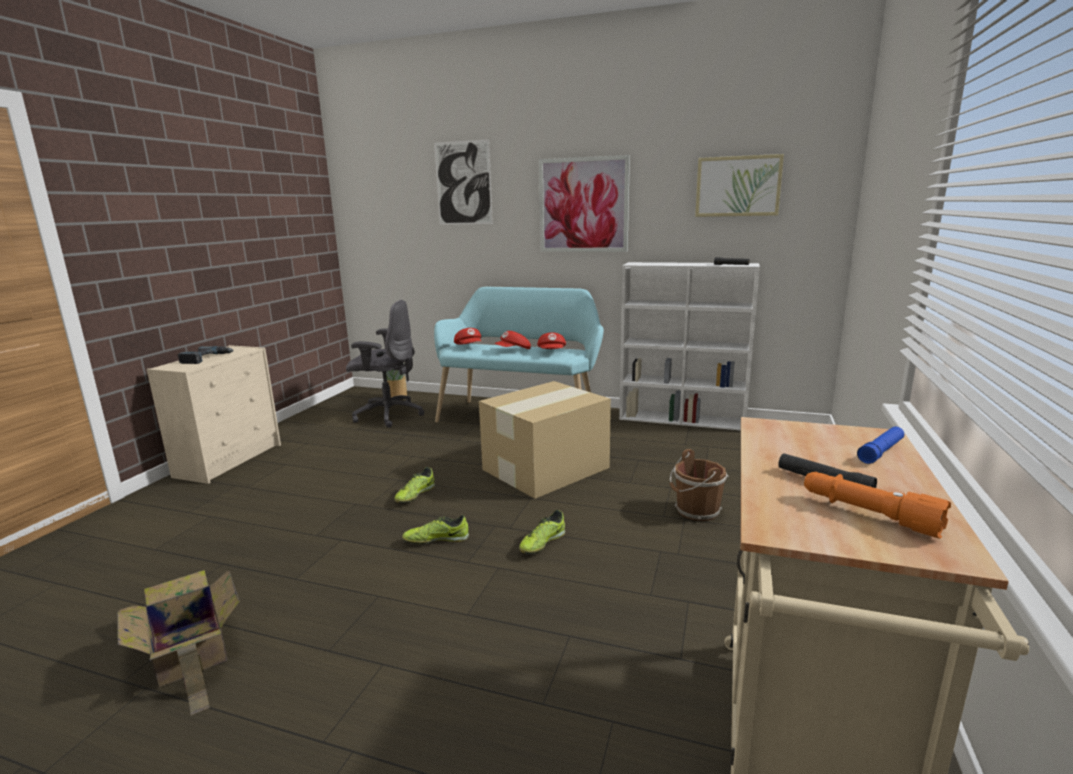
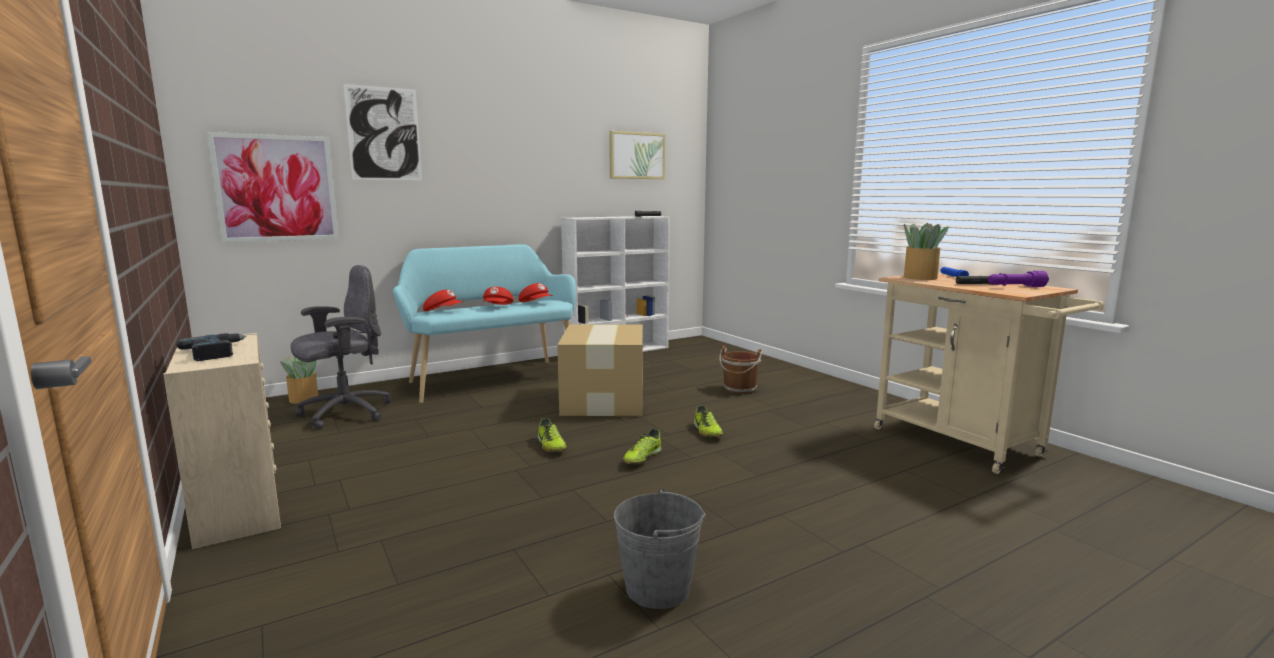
camera: 50 degrees left, 5 degrees down
(188, 652) = (658, 588): cardboard box -> grey bucket
(583, 205) = (518, 165): picture -> picture (276, 188)
(805, 435) = (920, 277): none -> potted plant
(868, 514) = (1015, 287): orange flashlight -> purple flashlight

